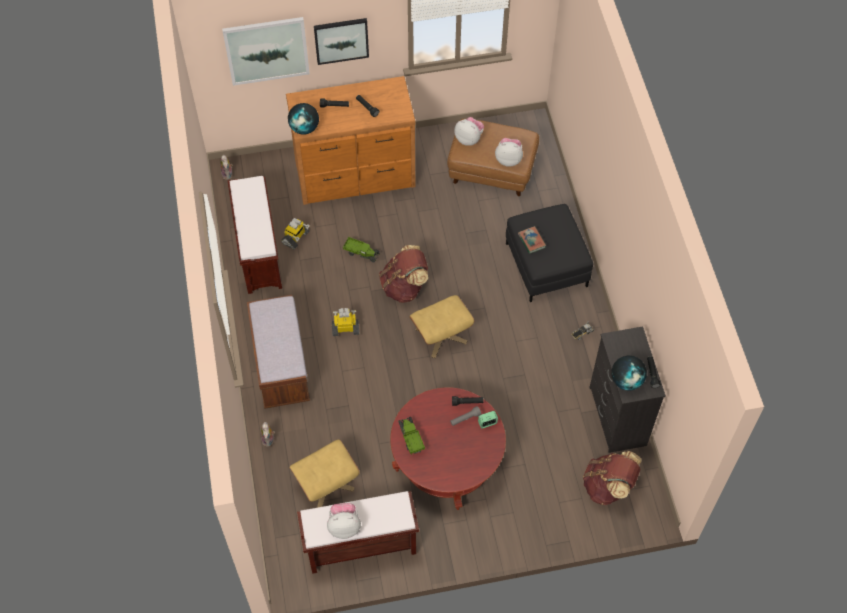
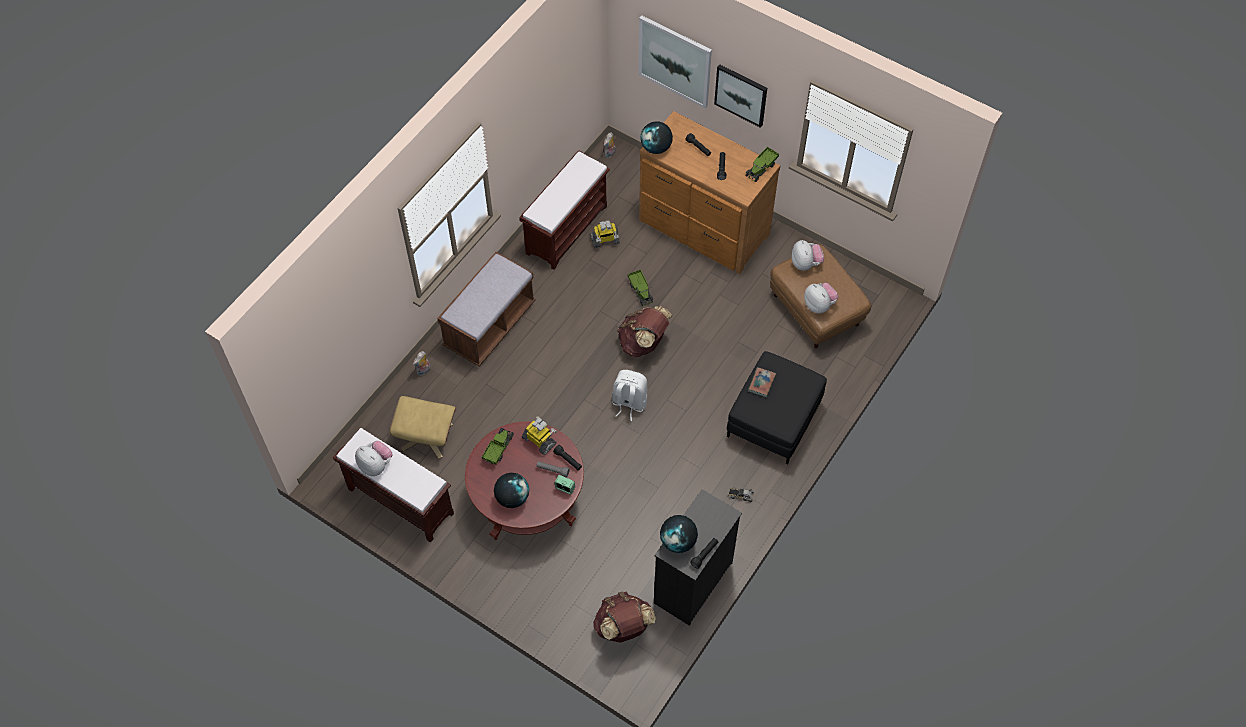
camera: 45 degrees right, 0 degrees up
(345, 328) = (565, 337): toy robot -> toy robot (540, 441)
(394, 87) = (761, 168): none -> toy truck
(441, 335) = (629, 403): beige ottoman -> white backpack
(459, 462) = (512, 498): none -> globe

